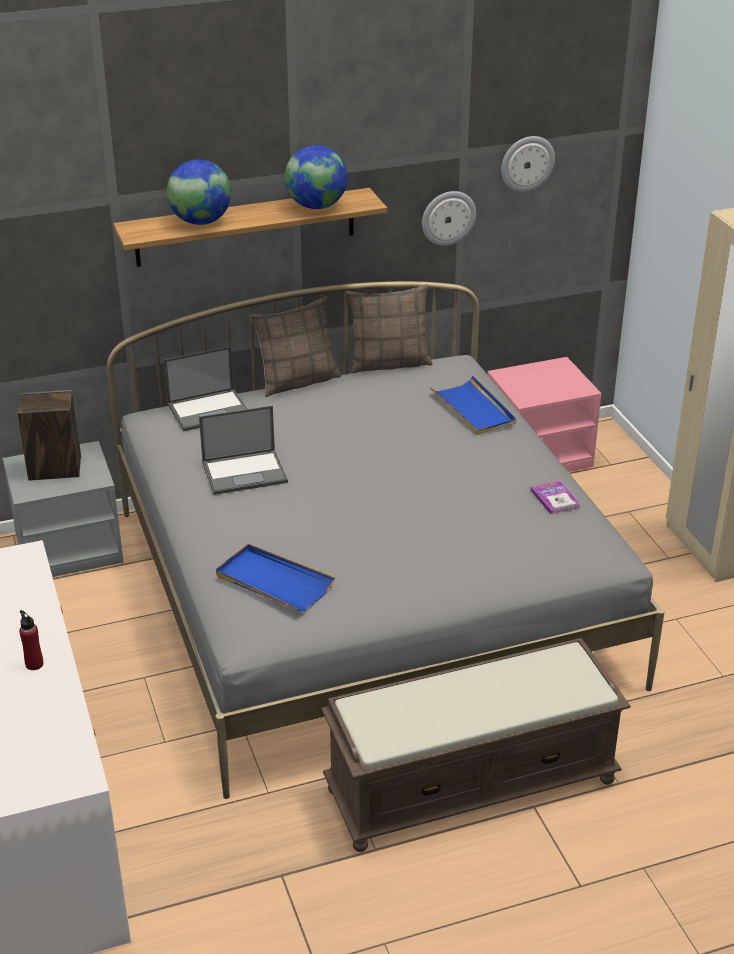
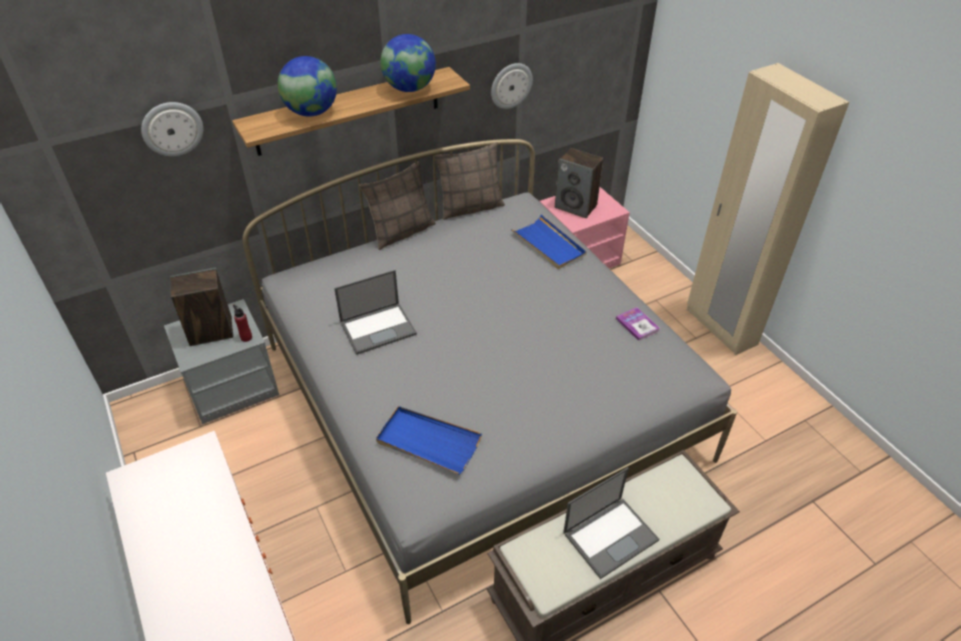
camera: 10 degrees left, 10 degrees up
(34, 664) = (229, 582): red bottle -> red bottle (246, 337)
(209, 410) = (335, 268): laptop -> laptop (611, 535)
(527, 163) = (571, 34): wall clock -> wall clock (172, 128)
(533, 381) = (576, 206): none -> speaker

